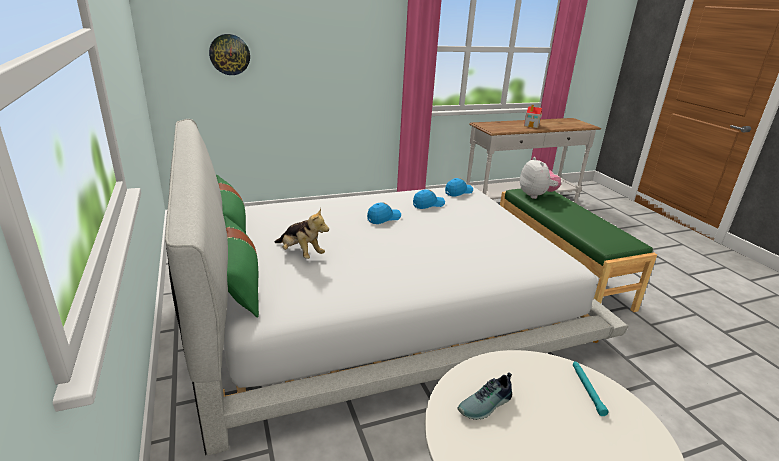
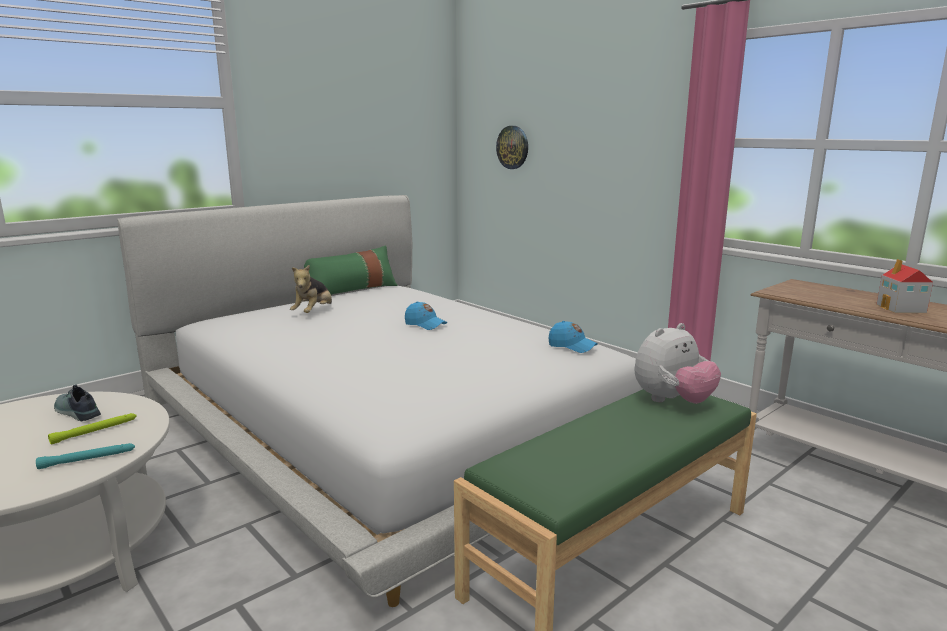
camera: 70 degrees right, 10 degrees down
(242, 284) = (252, 309): green pillow -> none
(428, 204) = (496, 337): blue cap -> none
(533, 389) = (95, 431): none -> green flashlight

